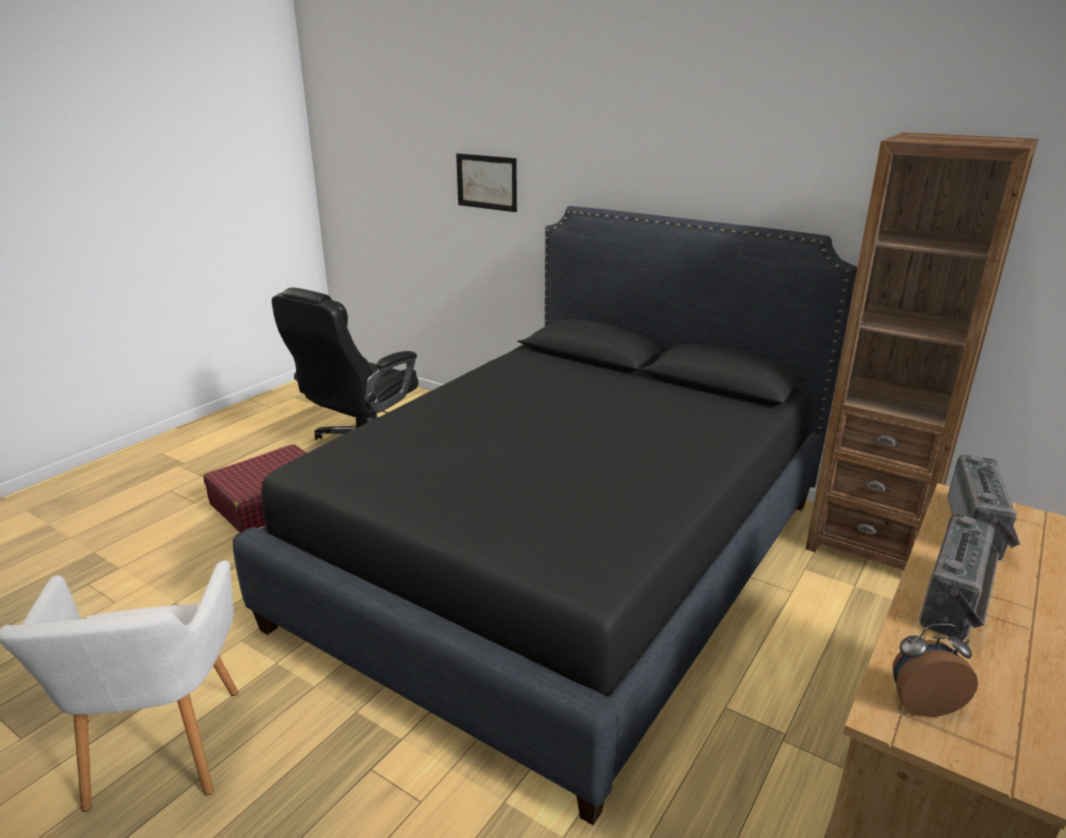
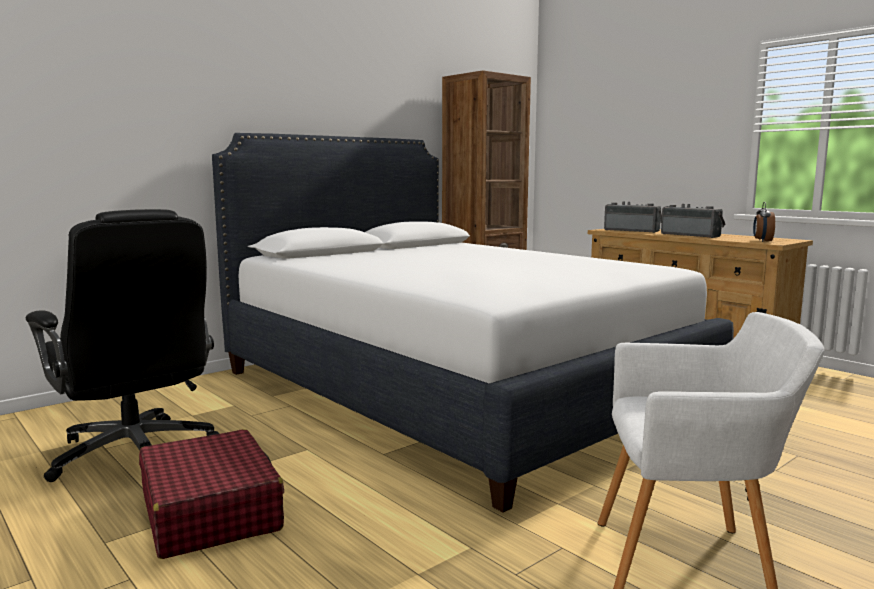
camera: 75 degrees left, 15 degrees down
(486, 182) = (115, 116): picture -> none
(567, 560) = (453, 389): black bed -> white bed

